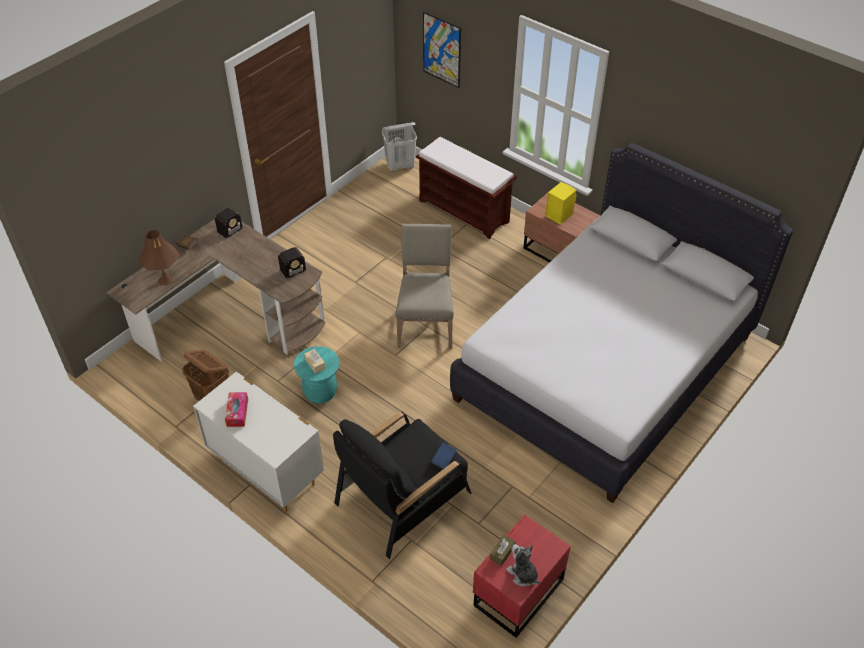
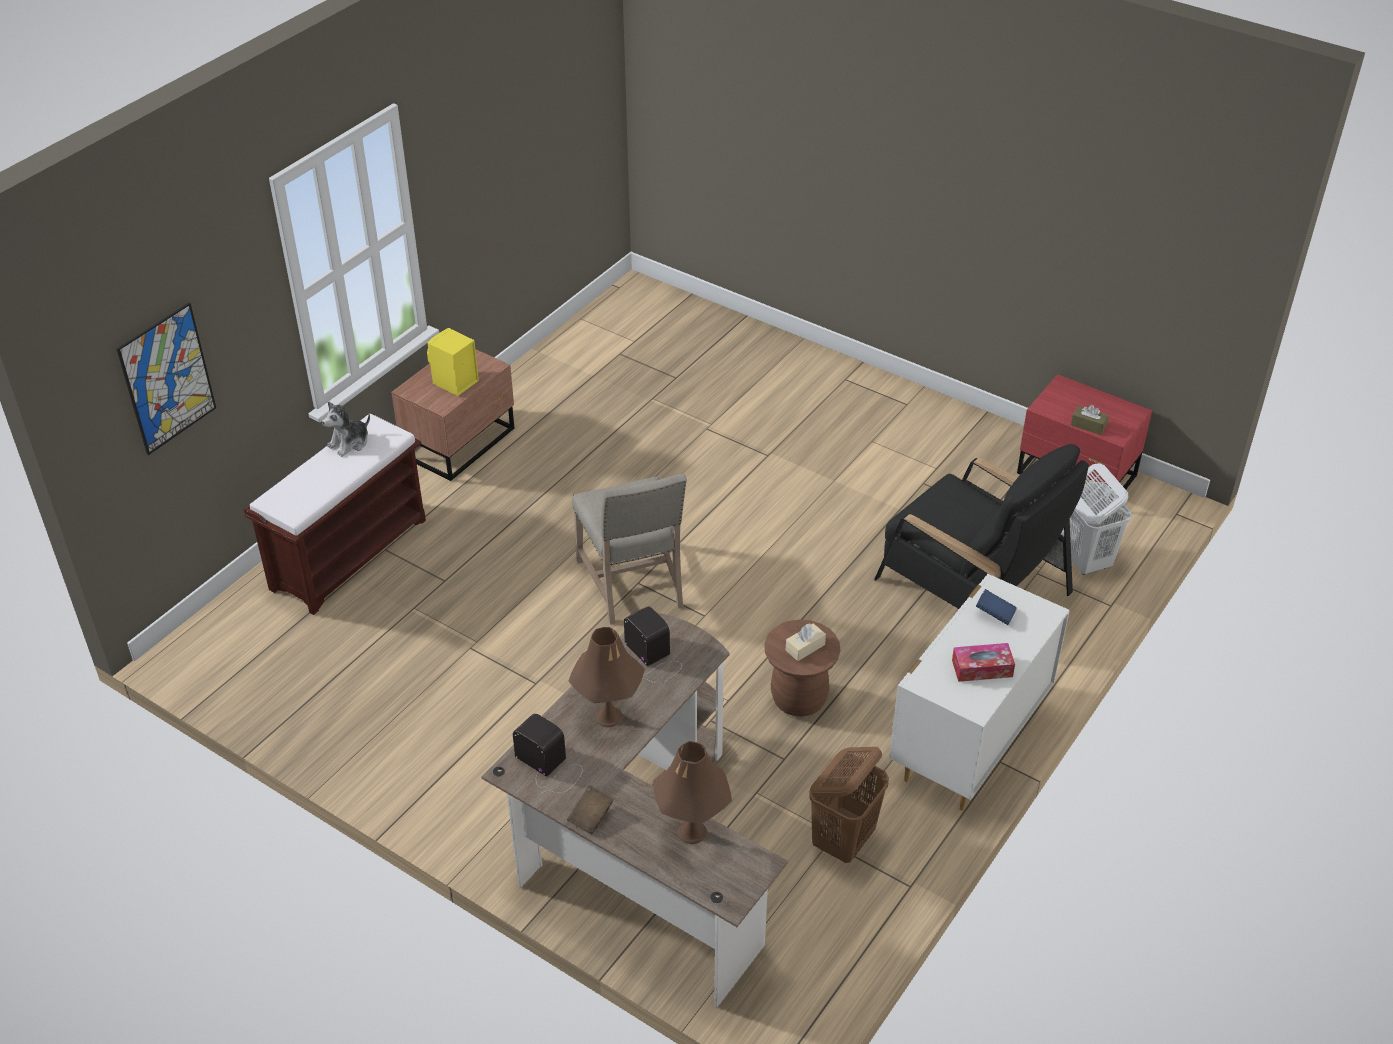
camera: 95 degrees left, 5 degrees down
(249, 254) = (609, 716): none -> brown table lamp
(320, 392) = (799, 699): turquoise stool -> brown stool
(400, 166) = (200, 649): white laundry basket -> white laundry basket (1084, 560)
(425, 324) = (633, 585): beige chair -> beige chair turned 105 degrees counterclockwise
(443, 459) = (958, 488): blue book -> blue book (995, 614)
(522, 574) = (1110, 409): plush toy -> plush toy (349, 443)
(604, 367) = (699, 401): white bed -> none

